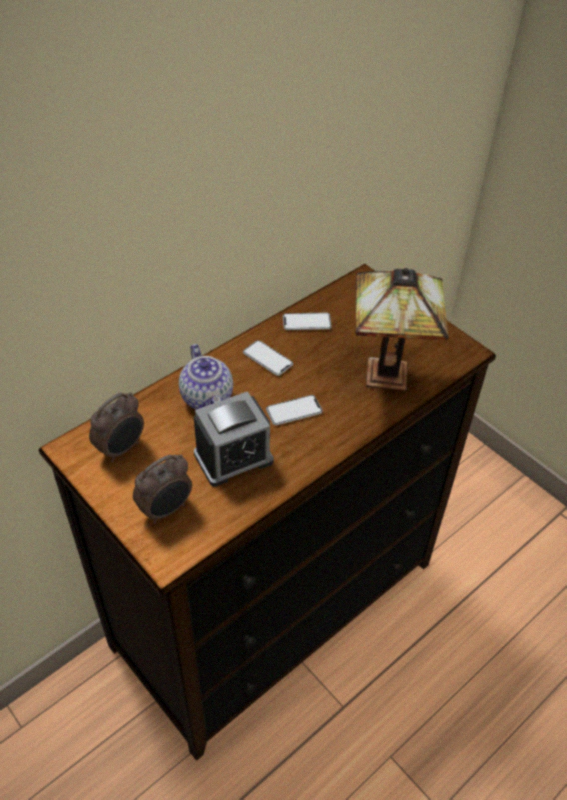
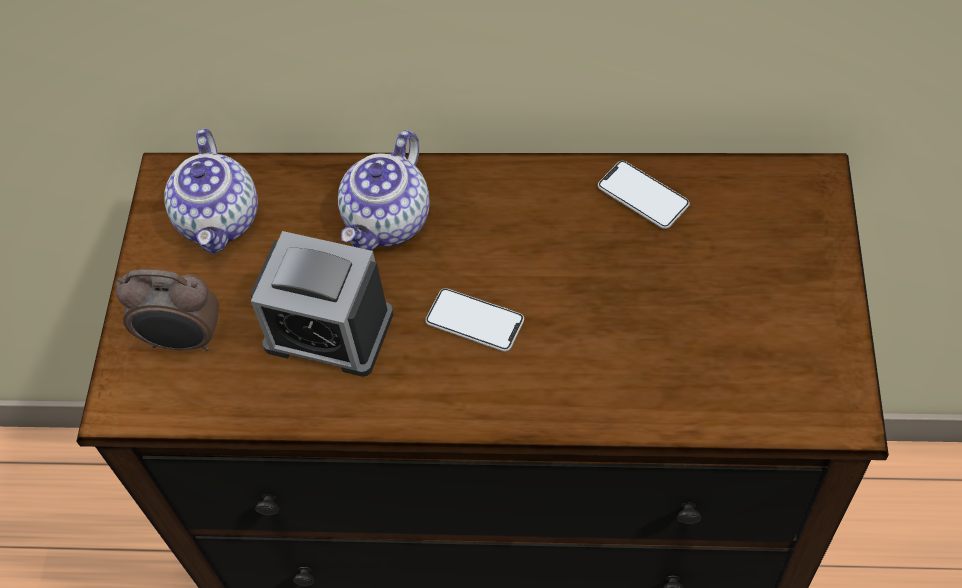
camera: 50 degrees right, 10 degrees up
(122, 449) = (220, 220): alarm clock -> teapot
(267, 359) = (526, 217): phone -> none
(390, 373) = (674, 362): table lamp -> none

